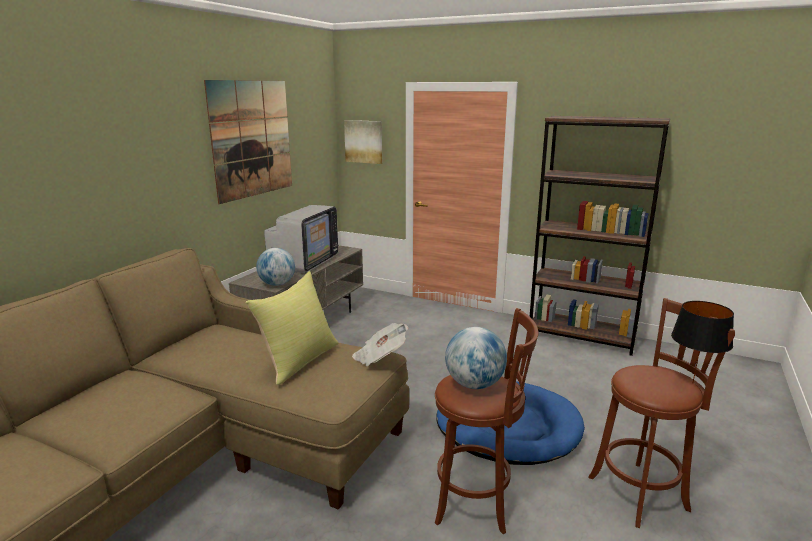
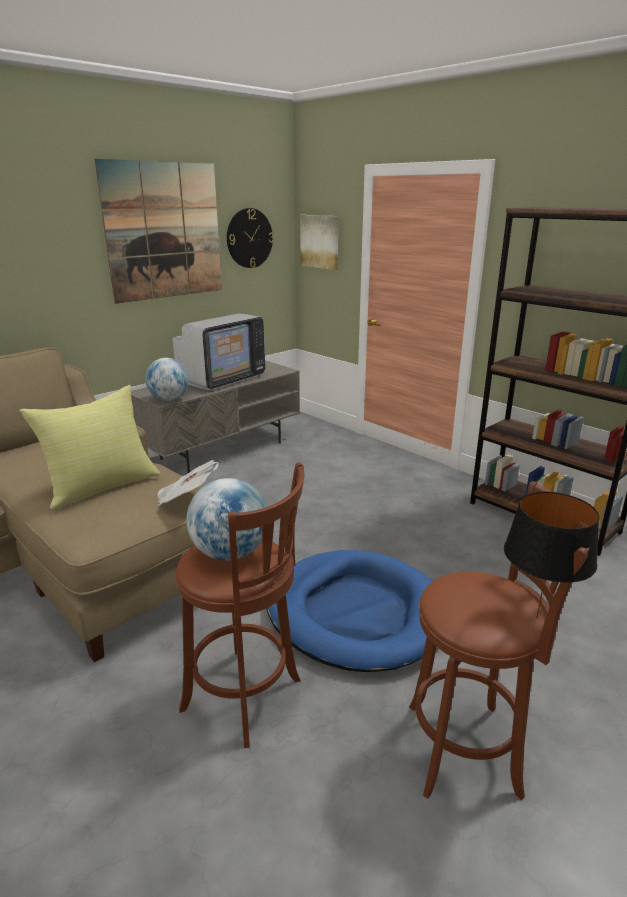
camera: 20 degrees right, 5 degrees up
(308, 141) = (249, 238): none -> wall clock

